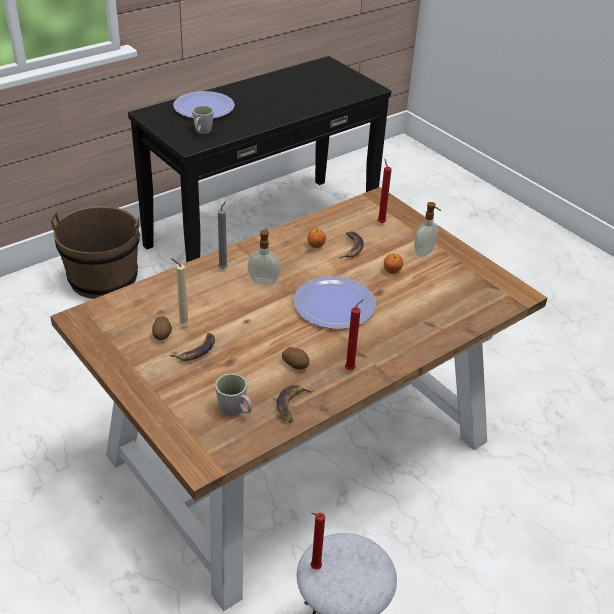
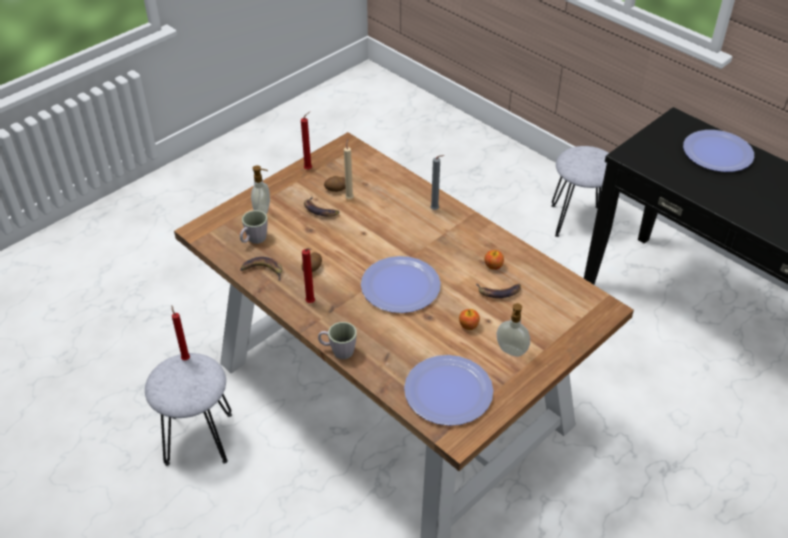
camera: 85 degrees right, 5 degrees up
(103, 279) = (577, 220): brown bucket -> grey stool
(202, 132) = (662, 159): grey mug -> grey mug (338, 351)
(264, 281) = (423, 237): soap dispenser -> soap dispenser (263, 211)
(380, 222) = (556, 313): red candle -> red candle (309, 169)
(471, 292) = (448, 391): none -> plate

